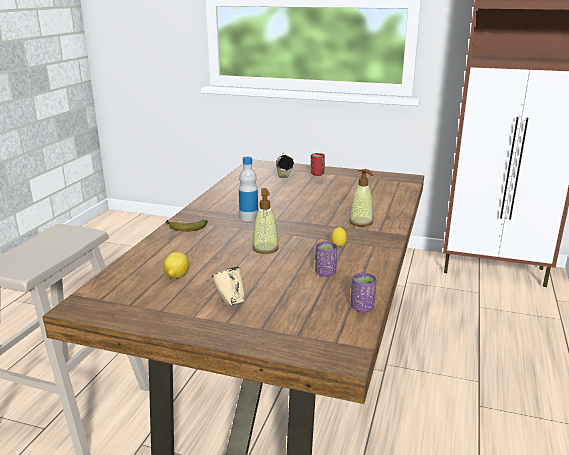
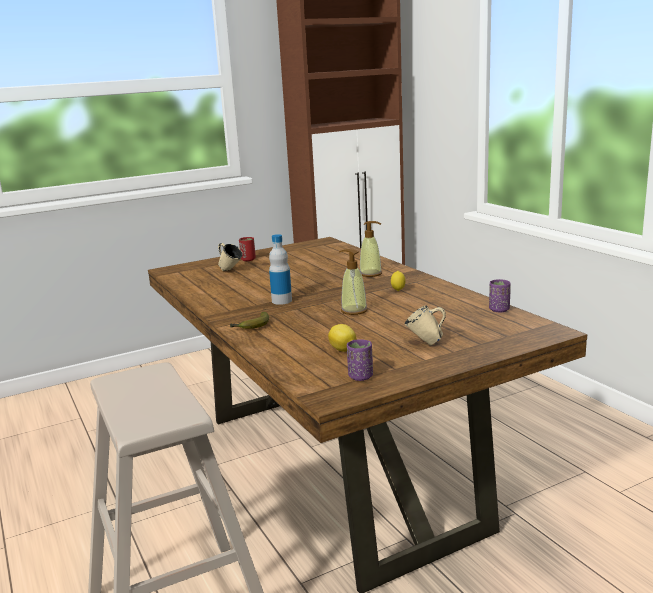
camera: 45 degrees left, 5 degrees down
(325, 273) = (431, 305): purple cup -> purple cup (360, 377)

